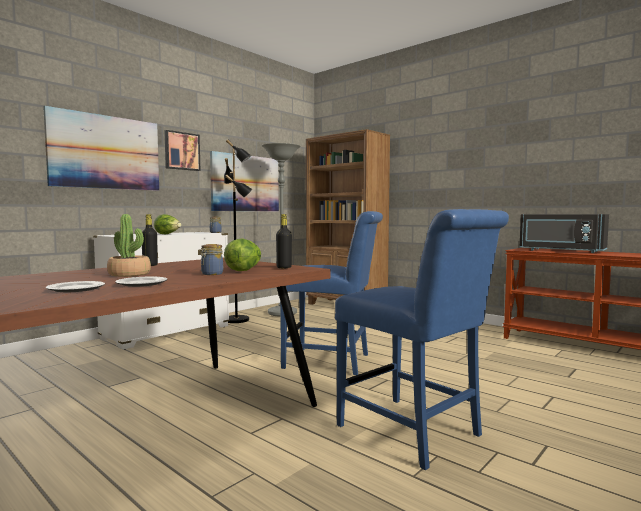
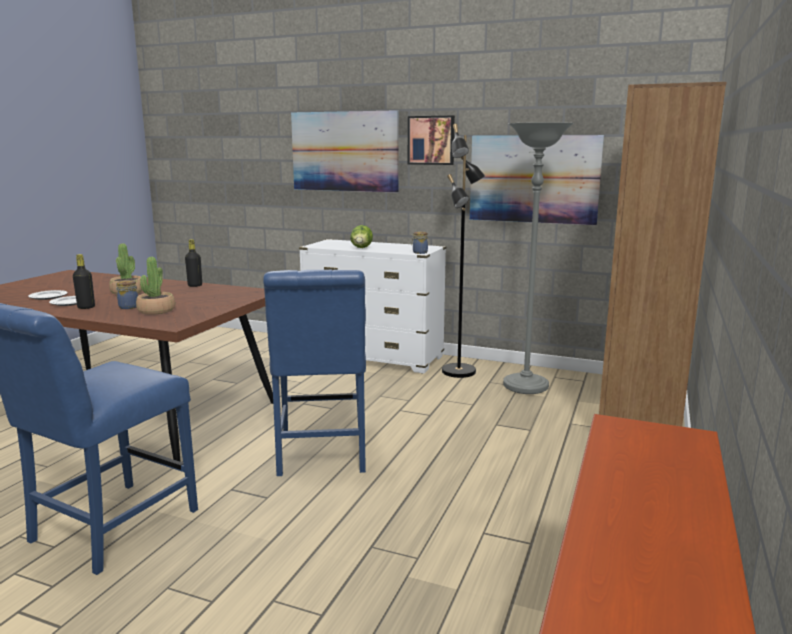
camera: 70 degrees right, 10 degrees up
(244, 270) = (156, 310): lettuce -> potted plant
(284, 267) = (181, 318): black bottle -> black bottle (86, 307)
(561, 251) = (639, 473): black microwave -> none

